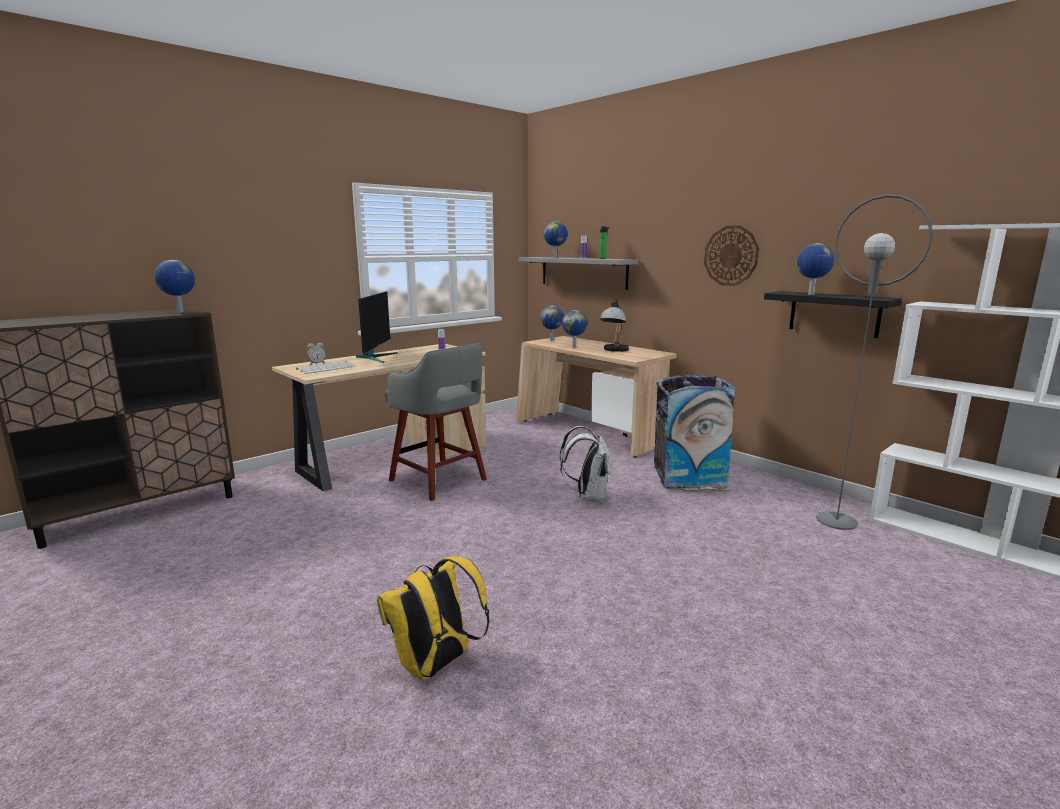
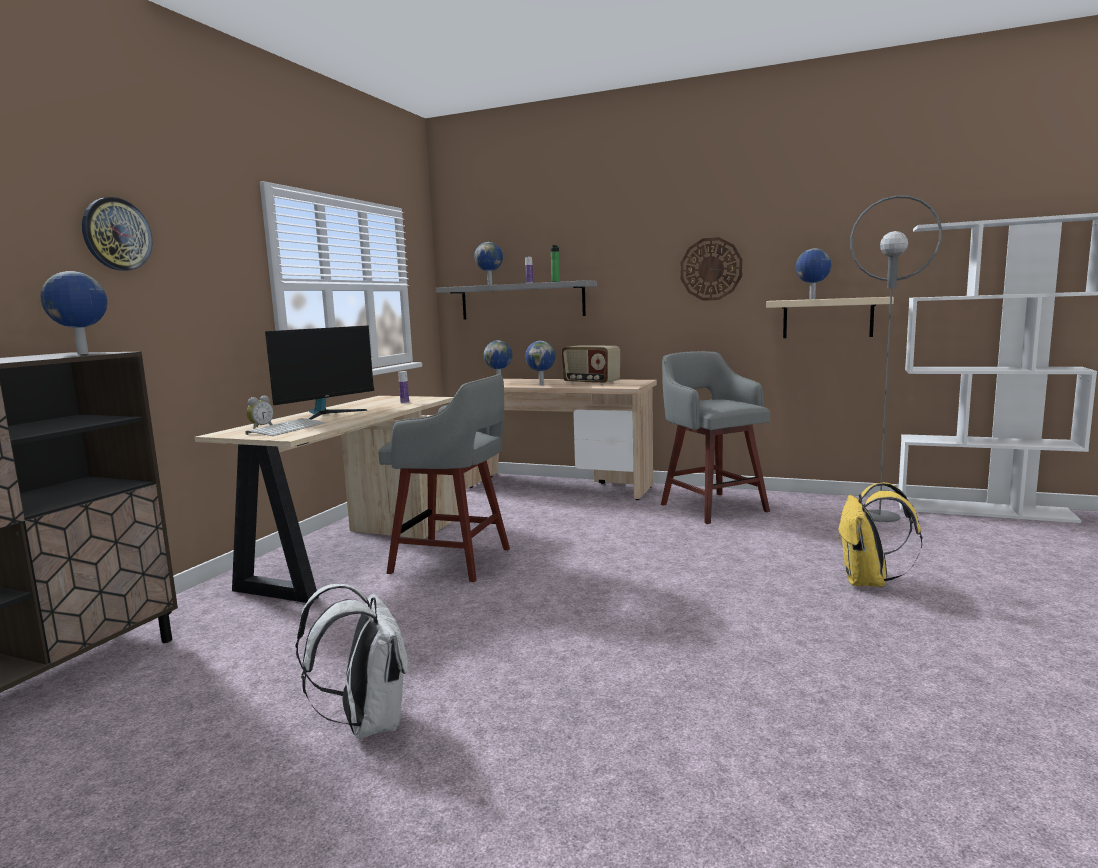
camera: 25 degrees left, 5 degrees down
(229, 229) = (116, 234): none -> wall clock
(376, 357) = (326, 413): monitor -> monitor turned 60 degrees clockwise
(435, 666) = (716, 730): yellow backpack -> yellow backpack (869, 582)
(588, 496) = (642, 542): white backpack -> white backpack (367, 723)
(614, 350) = (591, 383): table lamp -> radio
(687, 477) = (711, 507): trash can -> grey stool
(834, 313) = (827, 318): black shelf -> beige shelf

